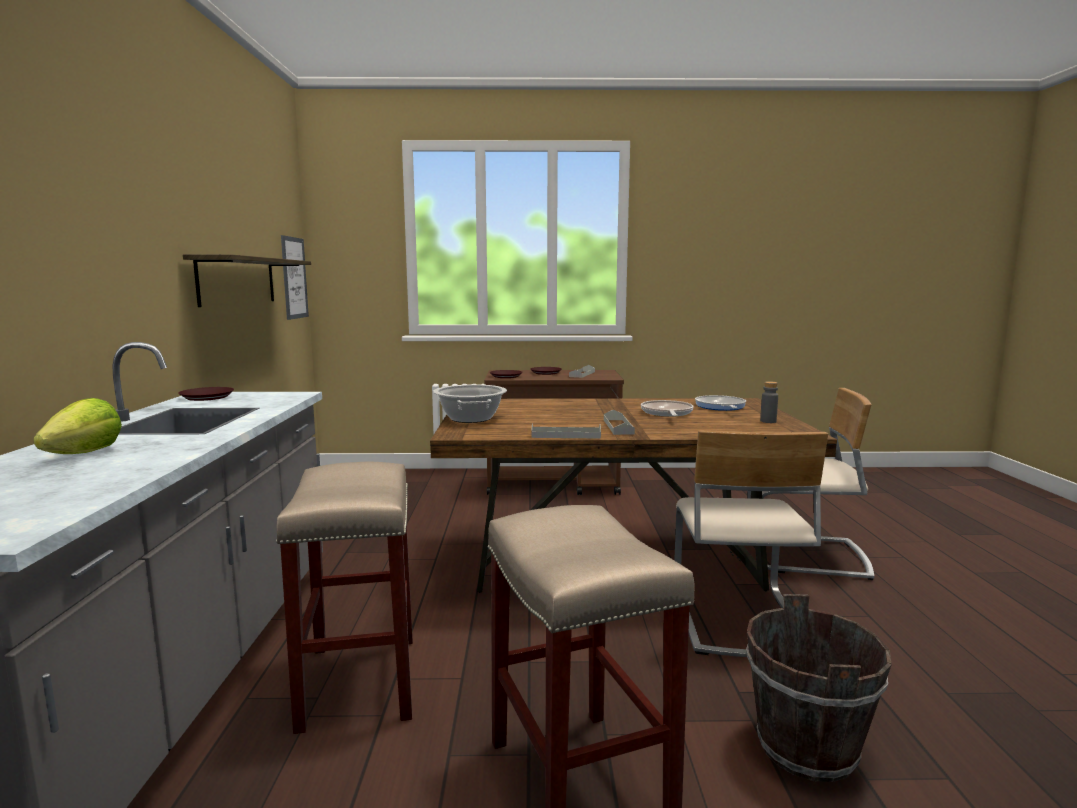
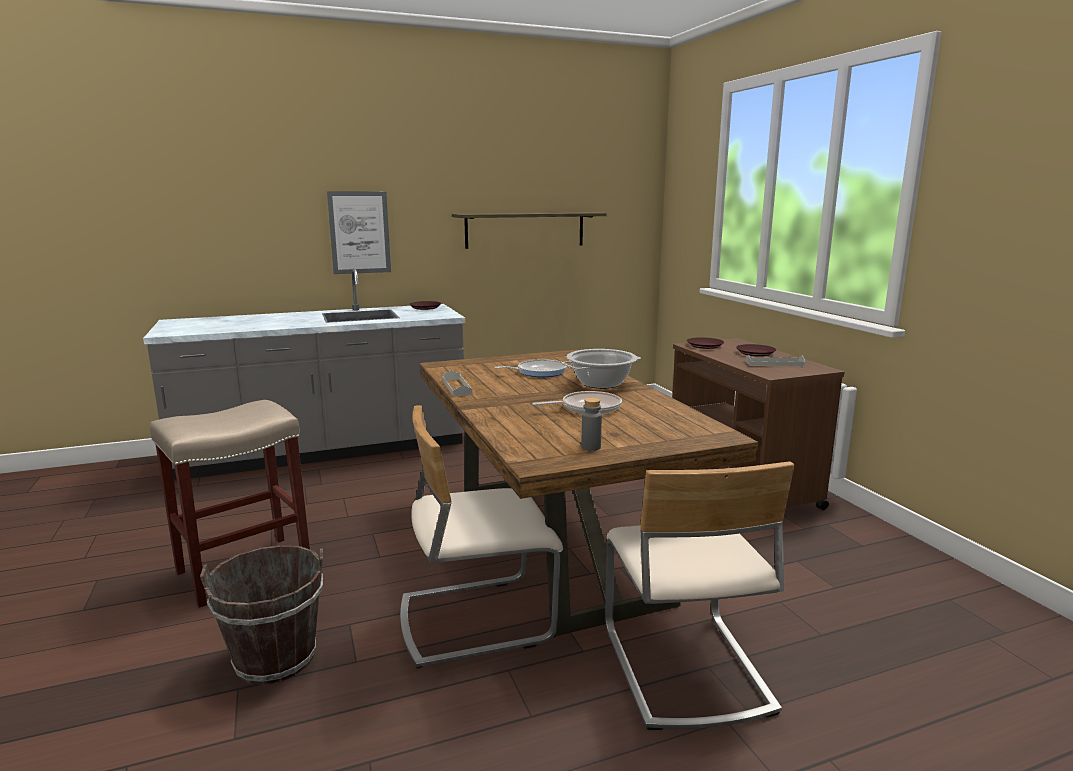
camera: 70 degrees right, 5 degrees up
(84, 453) = (281, 318): lettuce -> none
(294, 278) = (629, 225): picture -> picture (359, 232)
(358, 680) = (339, 489): beige stool -> none
(471, 418) = (497, 361): cooking pot -> cooking pot (601, 383)
(618, 427) = (504, 397): grey tray -> none
(720, 407) = (656, 426): frying pan -> frying pan (538, 372)

